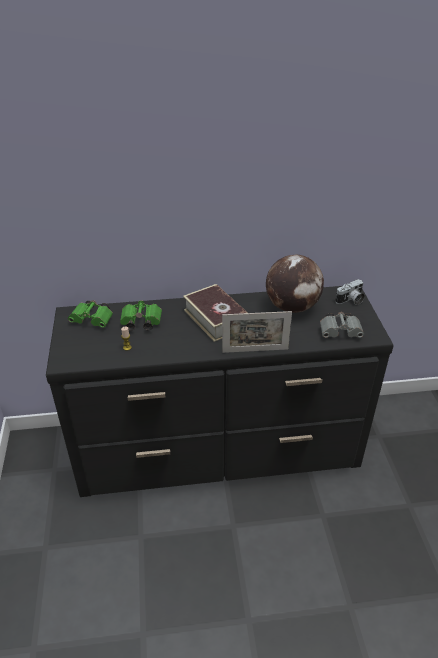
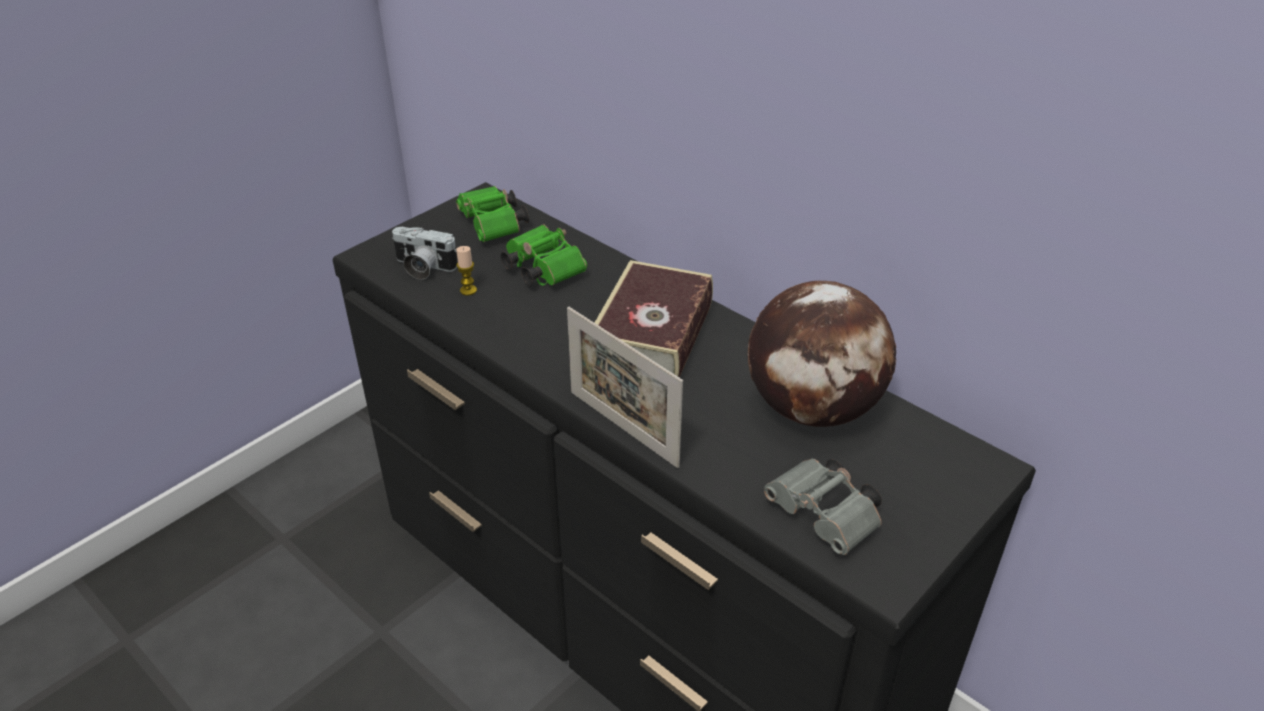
camera: 50 degrees right, 0 degrees up
(350, 300) = (954, 480): camera -> camera (423, 268)

